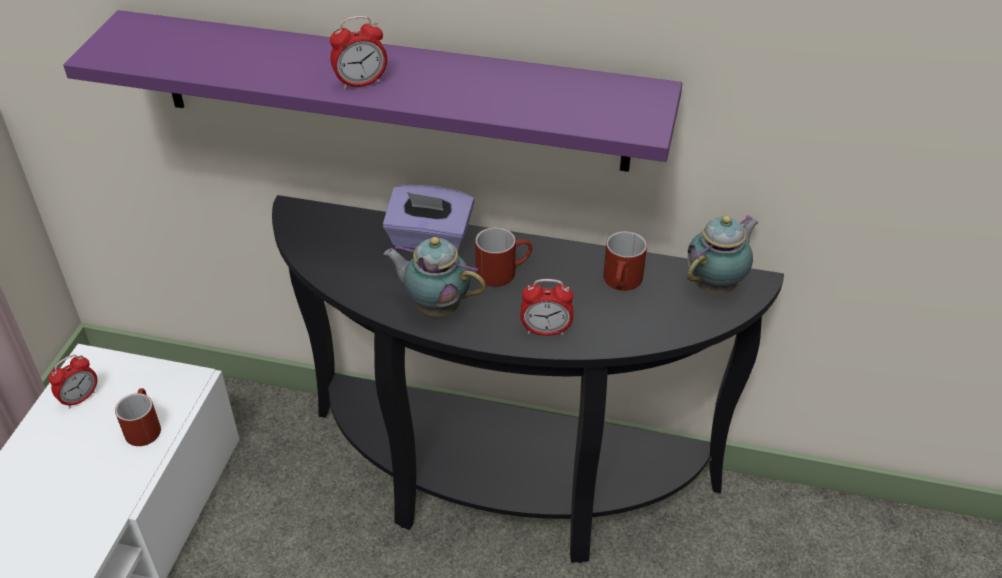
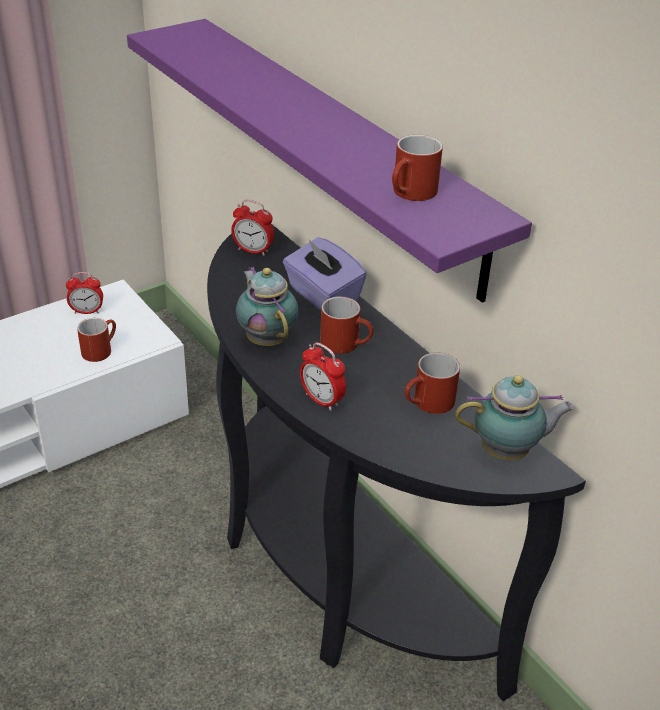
camera: 40 degrees right, 5 degrees down
(361, 83) = (281, 117): alarm clock -> alarm clock (253, 251)
(571, 103) = (411, 194): none -> red mug

